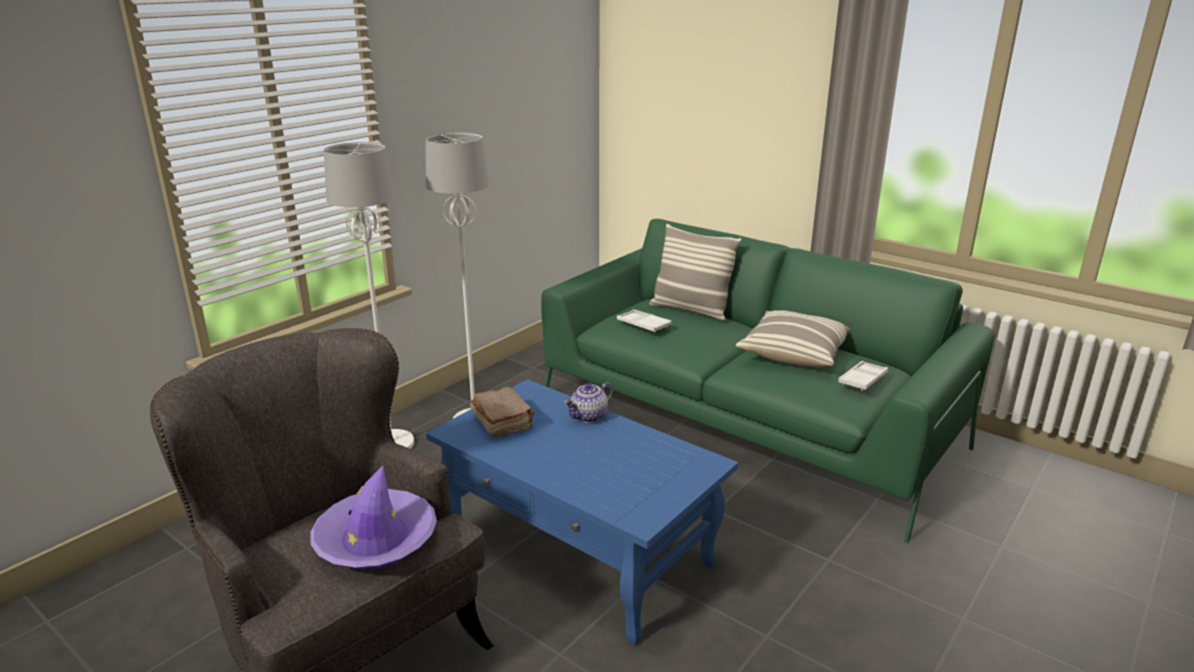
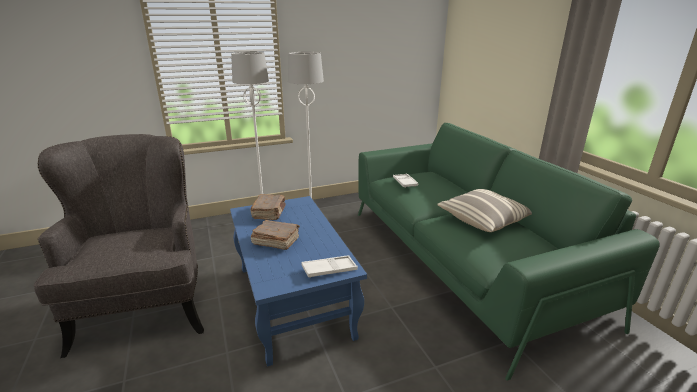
camera: 30 degrees right, 0 degrees up
(376, 540) = (133, 249): purple hat -> none
(569, 459) = (275, 241): none -> brown book
(589, 417) = (315, 223): teapot -> none
(690, 310) = (445, 181): pillow -> none
(862, 380) = (515, 249): white tray -> white tray (329, 269)

